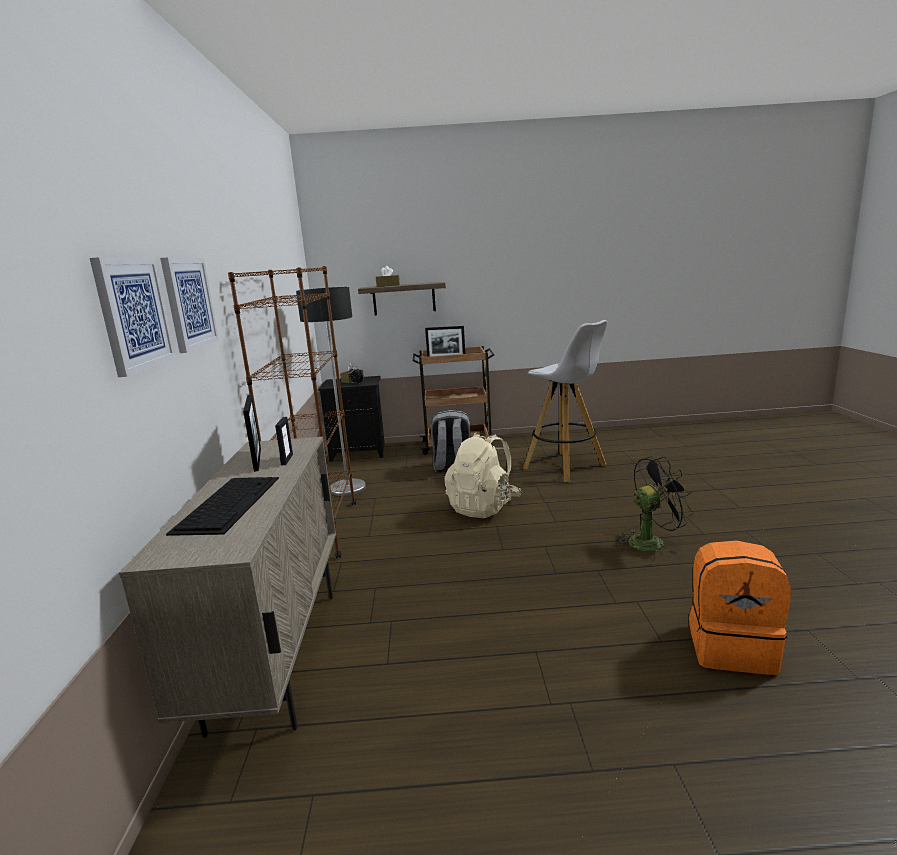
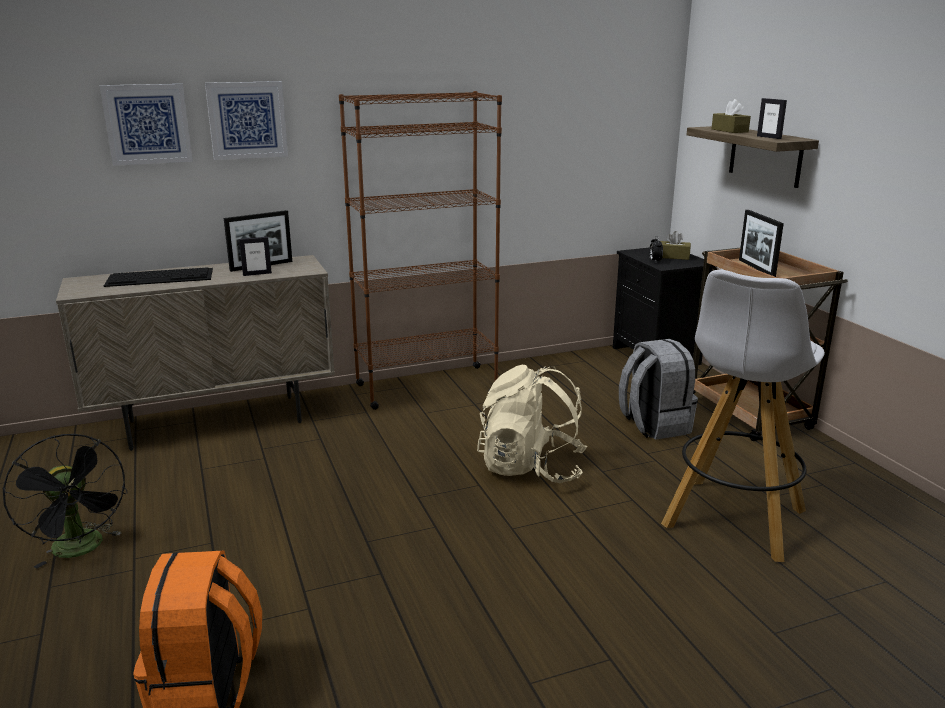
camera: 70 degrees right, 5 degrees up
(348, 488) = (540, 375): floor lamp -> none
(426, 283) = (769, 137): none -> picture frame
(652, 541) = (480, 621): black fan -> black fan (82, 549)

